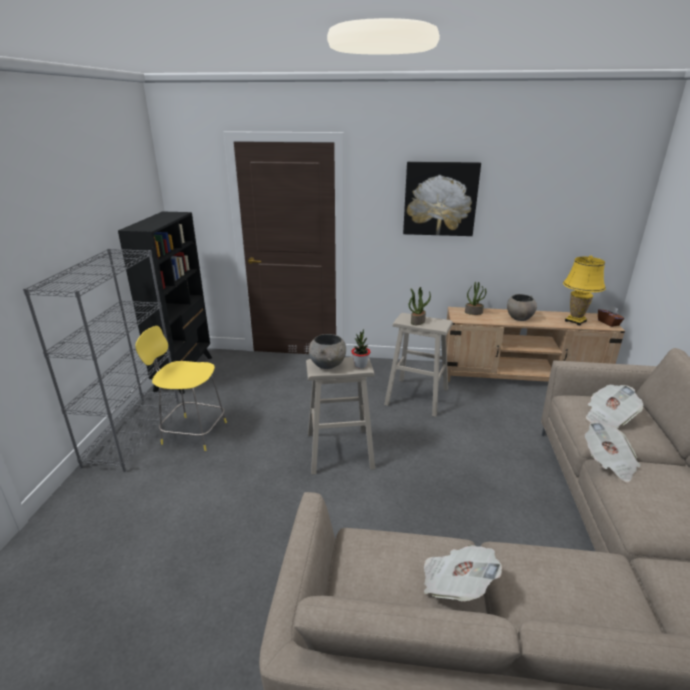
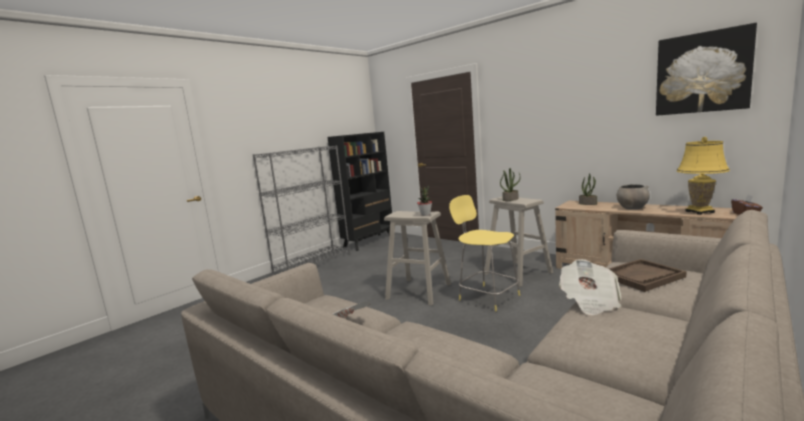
camera: 35 degrees right, 15 degrees down
(192, 432) = (341, 268): yellow stool -> yellow stool (487, 297)
(328, 365) = (404, 213): grey bowl -> none
(440, 199) = (552, 103): picture -> picture (702, 73)
(608, 417) = (642, 277): newspaper -> brown tray

